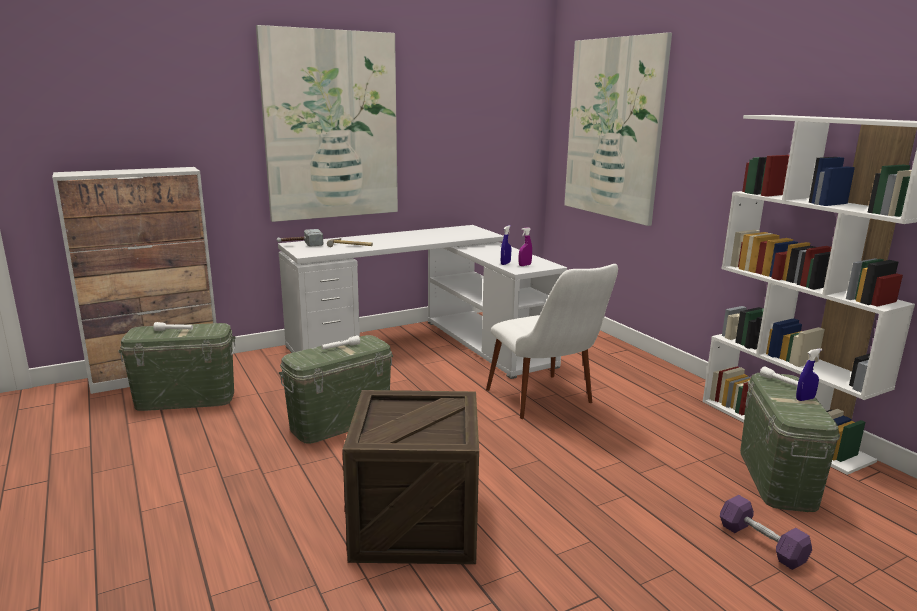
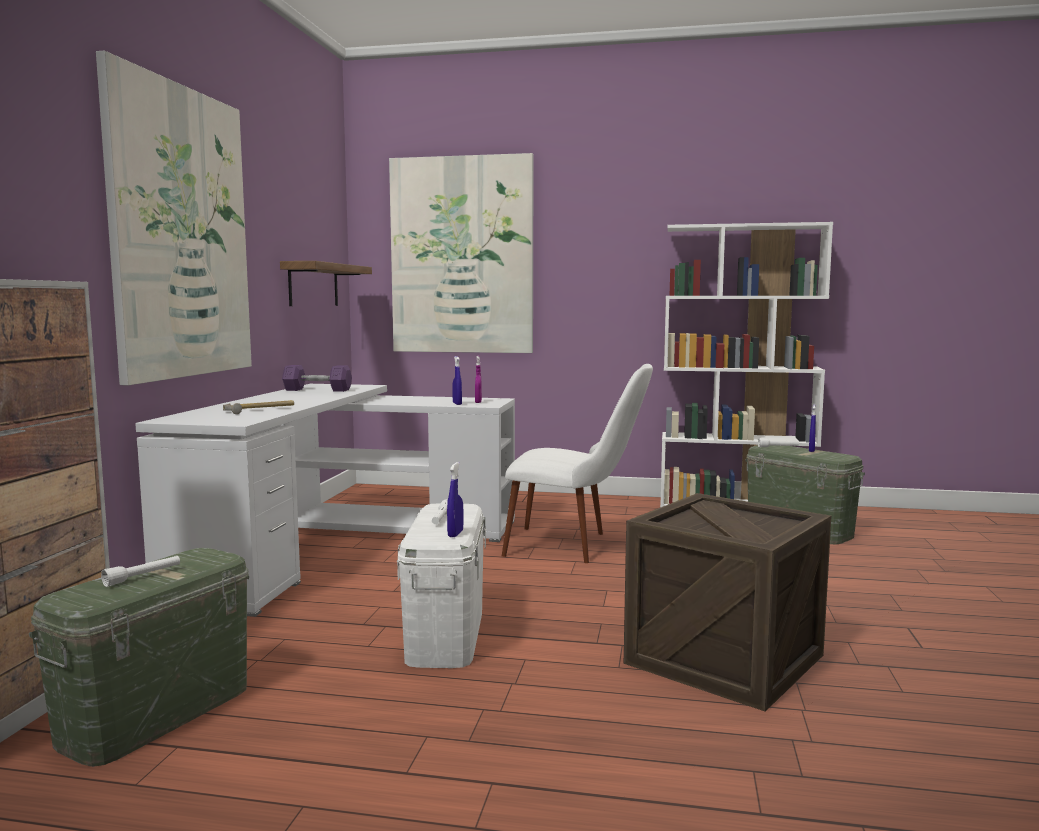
camera: 50 degrees left, 10 degrees down
(300, 245) = (184, 419): hammer -> none
(315, 359) = (455, 534): none -> blue spray bottle
(340, 422) = (445, 634): green storage box -> white storage box
(491, 150) = (313, 285): none -> shelf
(761, 543) = (879, 562): purple dumbbell -> purple dumbbell (317, 390)

